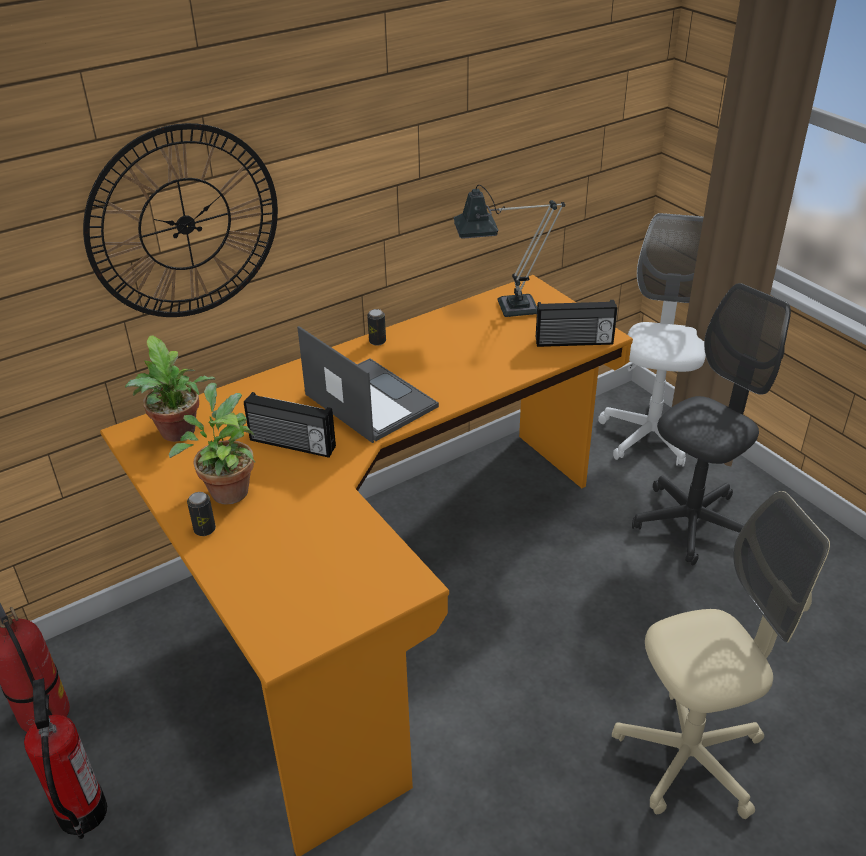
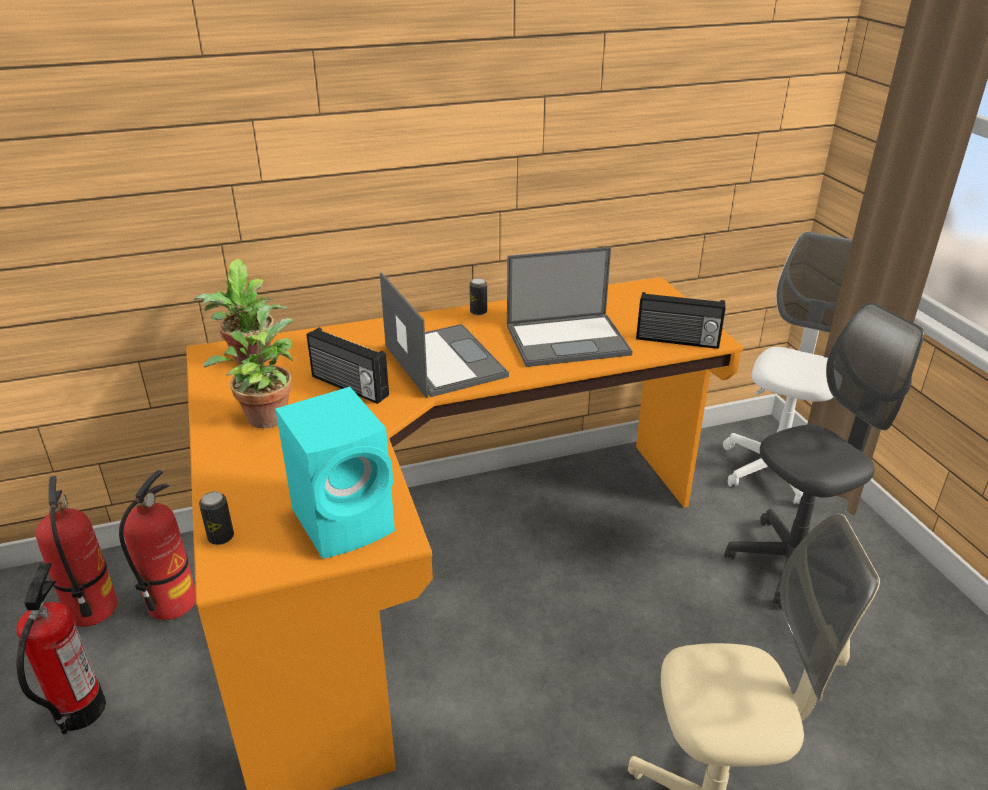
camera: 15 degrees right, 5 degrees down
(126, 688) = (172, 603): none -> fire extinguisher
(185, 224) = (287, 156): wall clock -> none
(204, 529) = (225, 446): can -> can (221, 537)
(360, 578) = (347, 520): none -> turquoise speaker
(476, 358) = (568, 340): none -> laptop
(507, 309) = (621, 302): table lamp -> none

